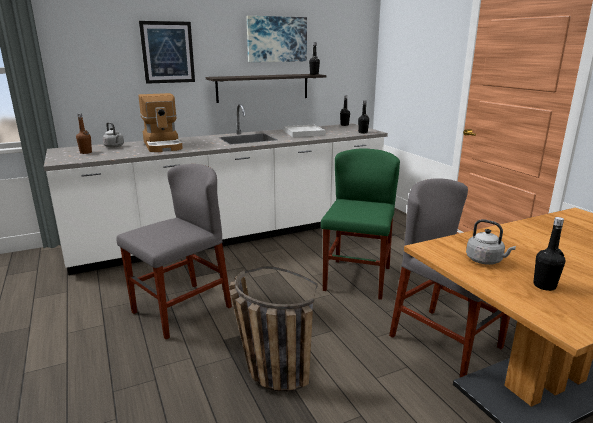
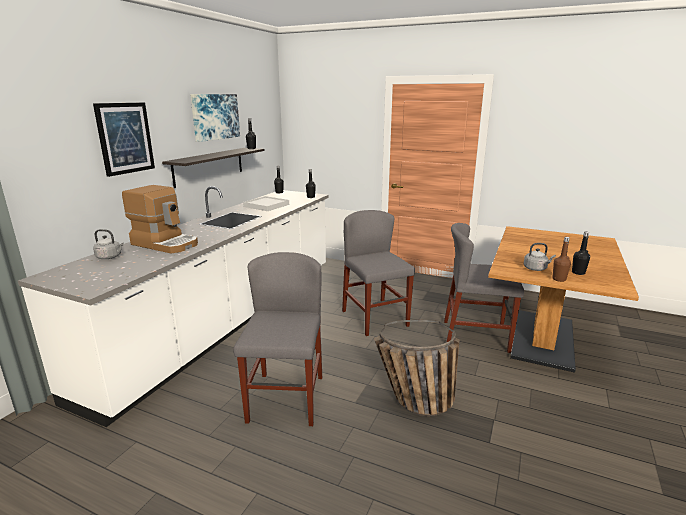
camera: 40 degrees left, 0 degrees up
(86, 152) = (94, 271): brown bottle -> brown bottle (559, 279)
(357, 278) = (375, 318): green chair -> grey chair

